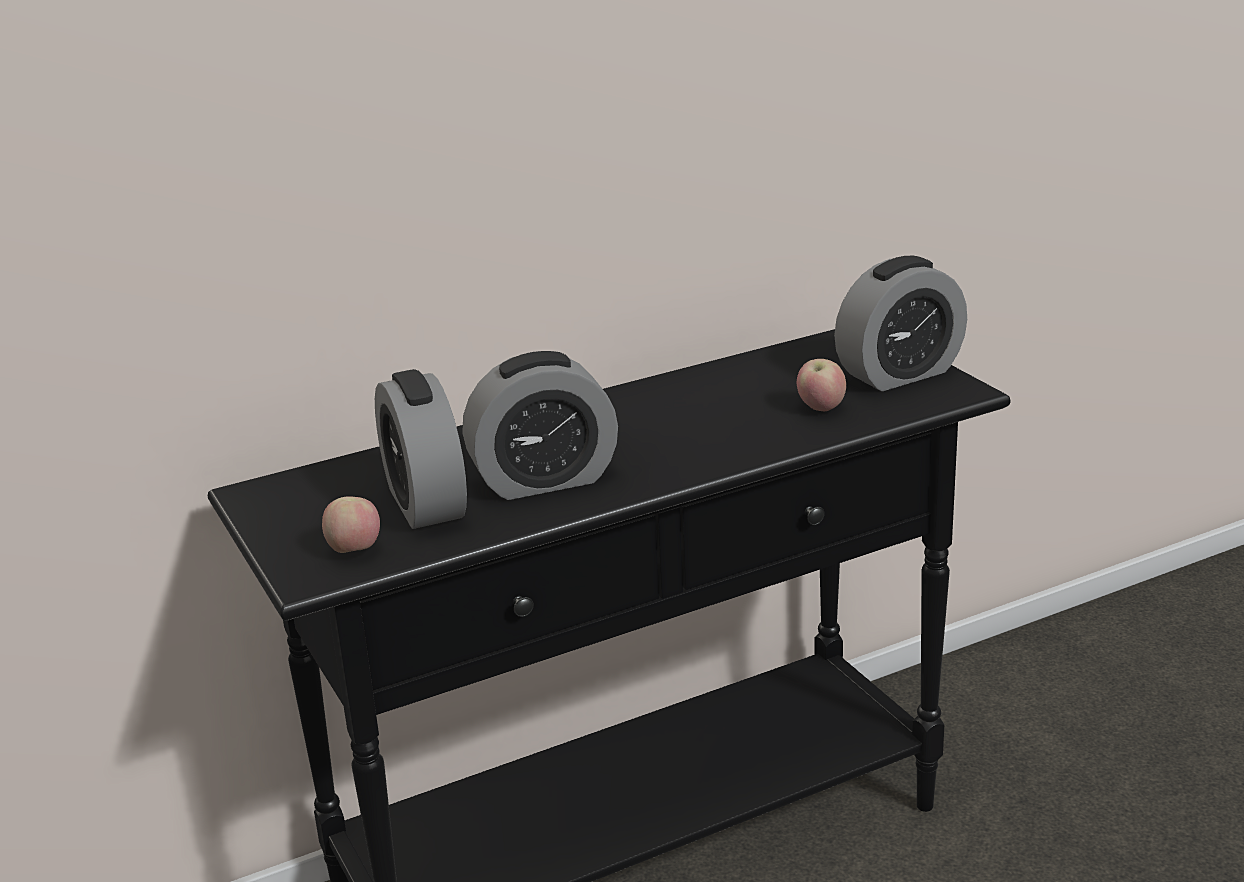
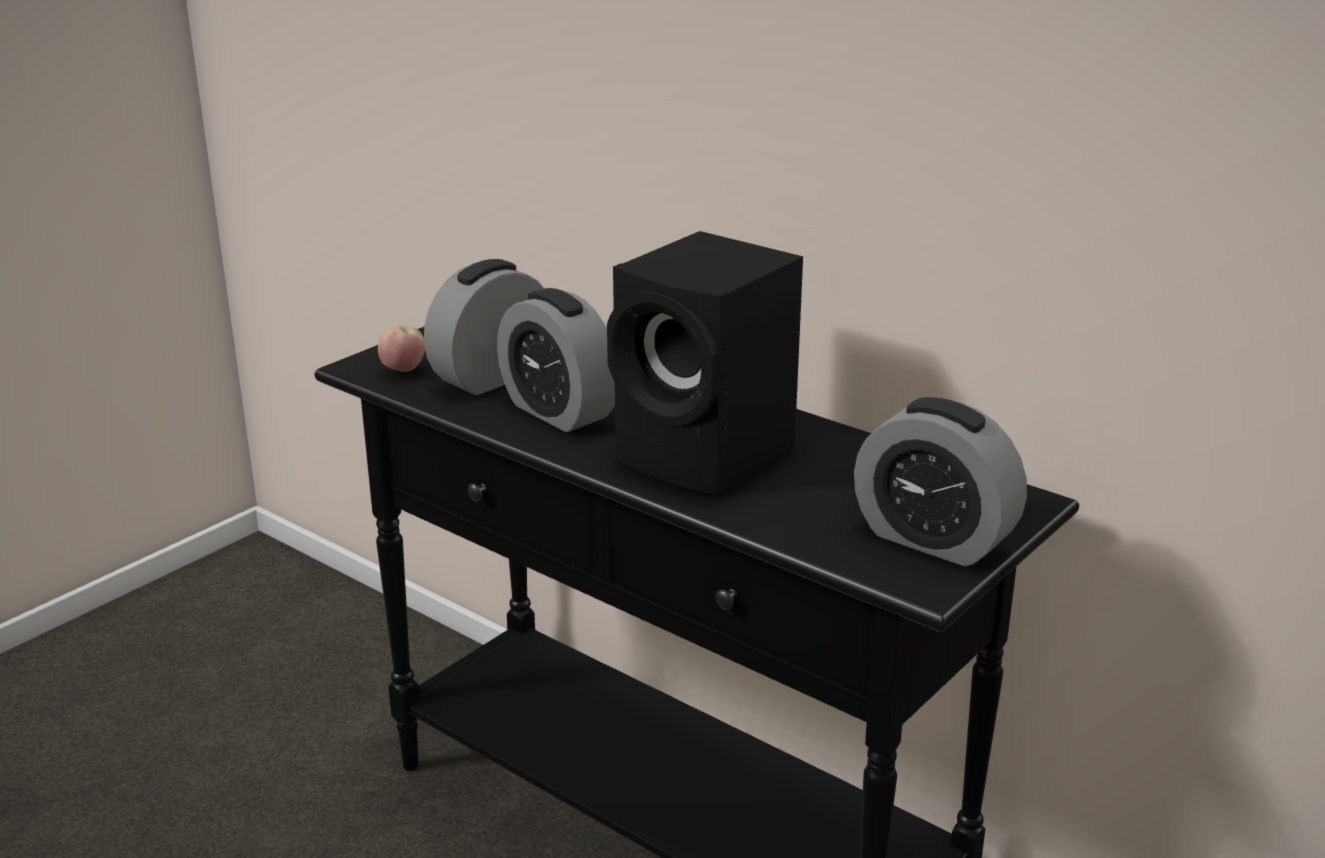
camera: 65 degrees right, 0 degrees up
(698, 428) = (709, 456): none -> black speaker
(821, 408) = (804, 508): apple -> none

